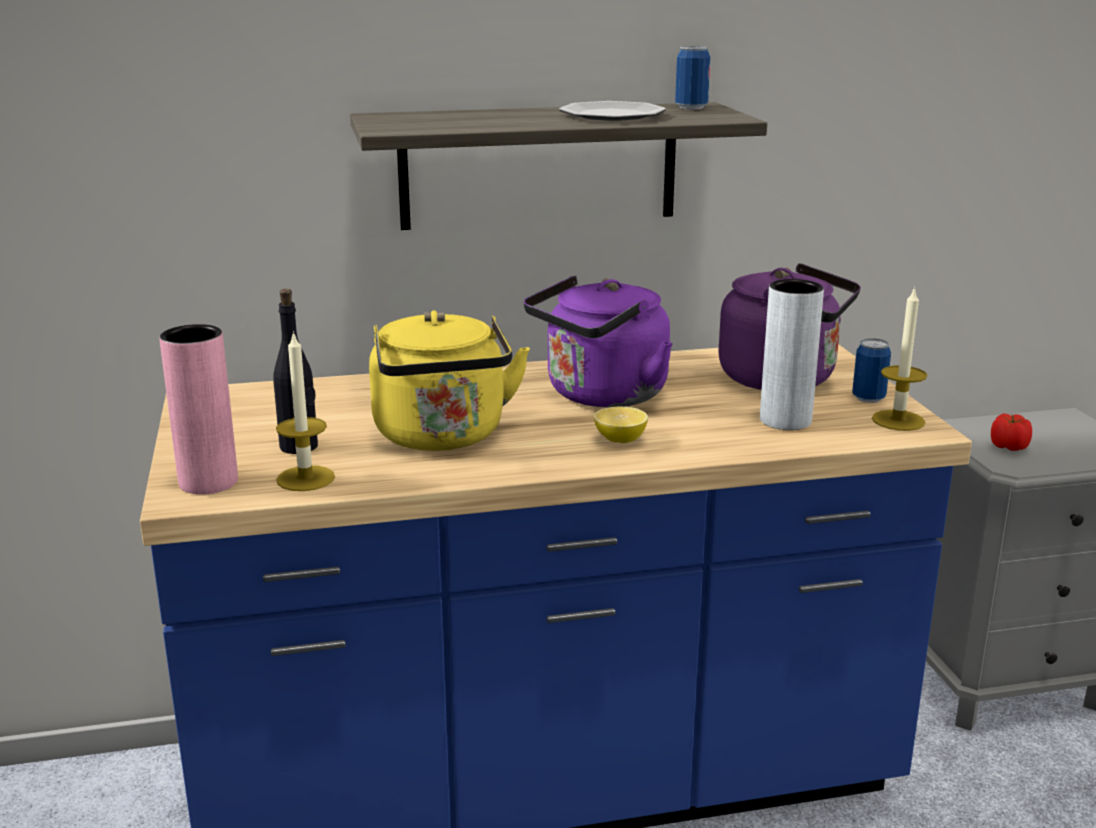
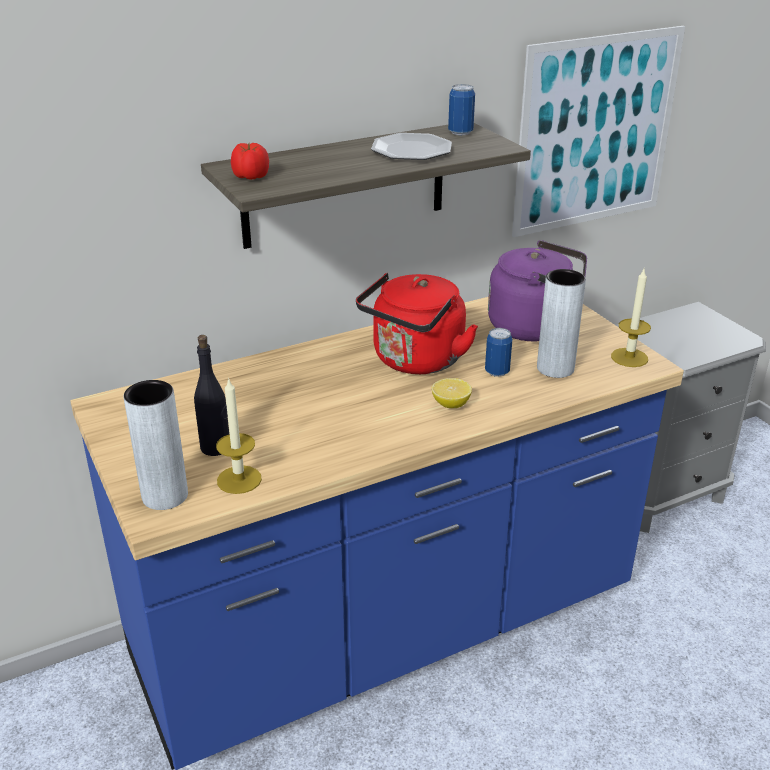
camera: 15 degrees left, 10 degrees up
(208, 482) = (165, 496): pink vase -> grey vase
(442, 437) = (320, 421): yellow kettle -> none
(601, 396) = (415, 361): purple kettle -> red kettle
(868, 398) = (600, 338): can -> can (497, 372)
(904, 140) = (596, 132): none -> picture
(1009, 447) = (670, 344): tomato -> tomato (251, 177)

